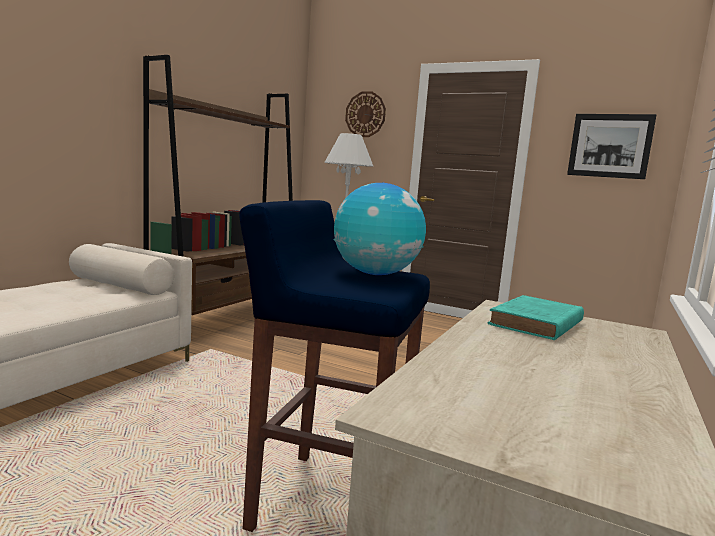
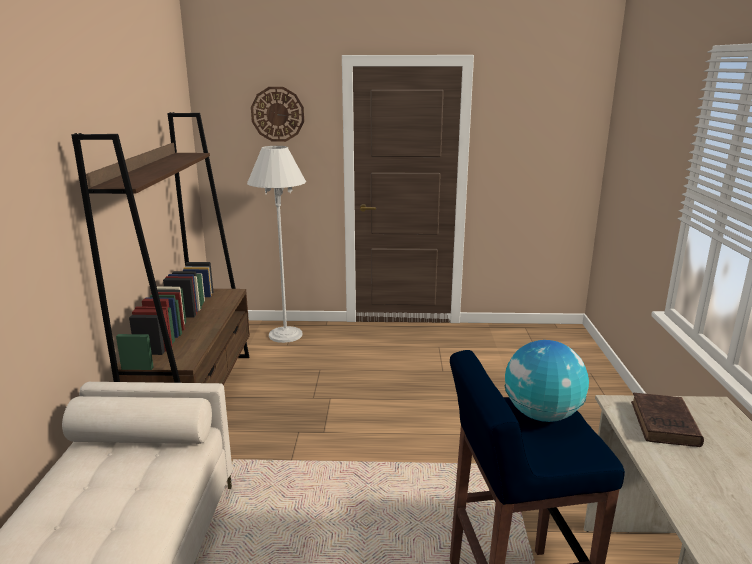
camera: 25 degrees left, 10 degrees up
(535, 324) = (665, 425): turquoise book -> brown book
(610, 146) = (545, 142): picture -> none

